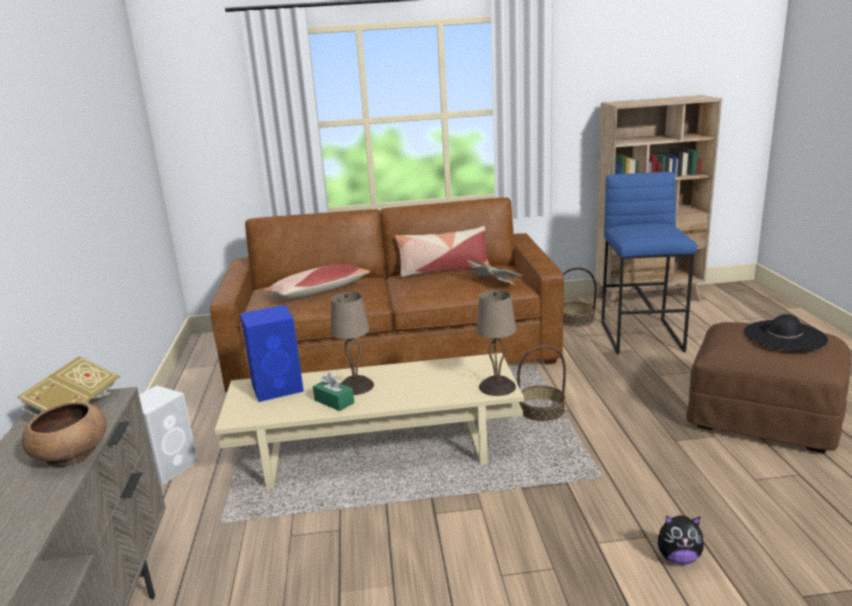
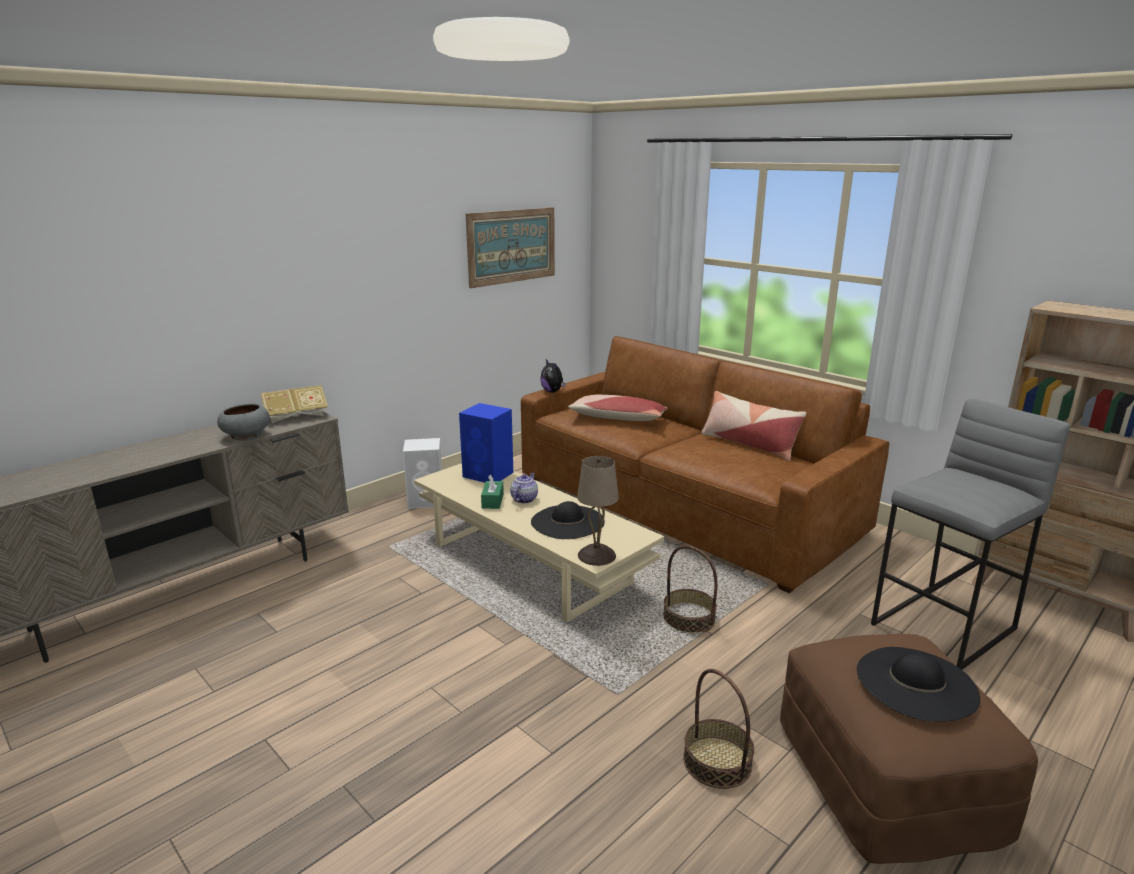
camera: 50 degrees right, 0 degrees up
(71, 455) = (246, 436): brown bowl -> grey bowl
(115, 142) = (512, 246): none -> picture
(355, 386) = (524, 499): beige table lamp -> teapot
(426, 380) = (567, 522): none -> black hat
(493, 282) = (751, 472): book -> none
(576, 319) = (906, 571): basket -> basket (717, 761)
(642, 336) = (944, 627): blue stool -> grey stool
(678, 558) = (538, 784): plush toy -> plush toy (553, 391)

